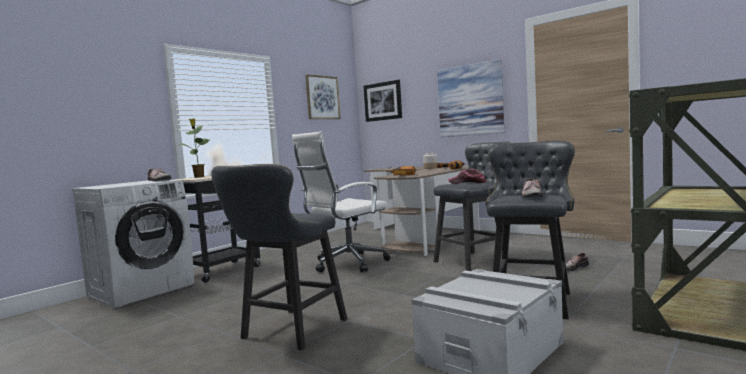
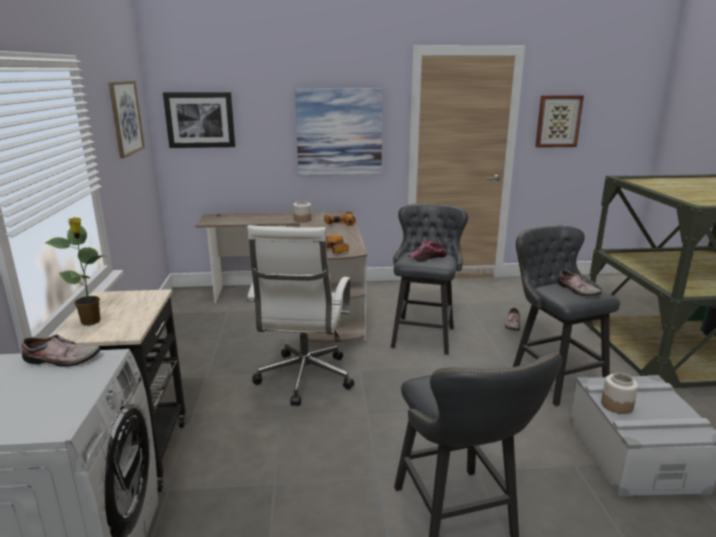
camera: 45 degrees left, 15 degrees up
(464, 284) = (616, 405): none -> jar
(693, 62) = (558, 121): none -> picture

